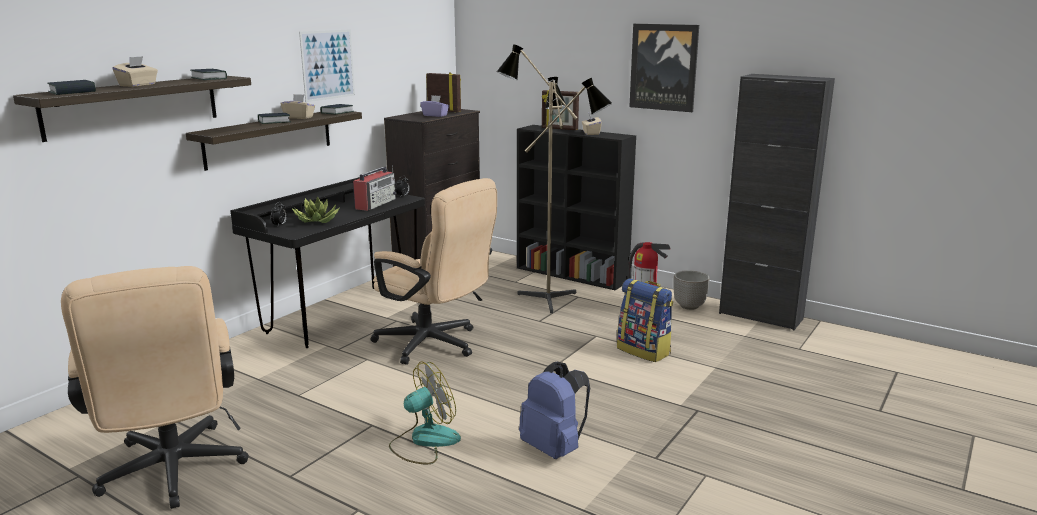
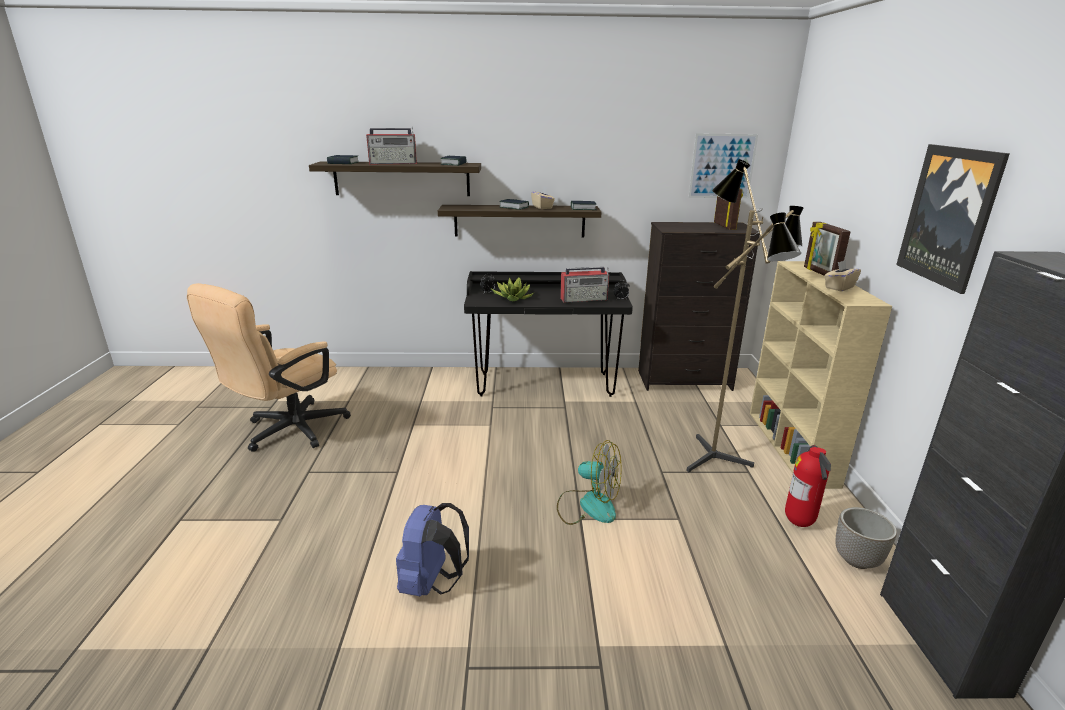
camera: 55 degrees right, 5 degrees up
(138, 85) = (393, 163): beige tissue box -> radio
(328, 65) = (594, 163): picture -> picture (722, 166)
(424, 441) = (392, 506): fan -> fan (588, 505)
(435, 115) = (698, 228): purple tissue box -> none
(435, 345) = (546, 441): beige office chair -> none
(572, 274) = (792, 448): black bookcase -> beige bookcase
(644, 351) = (690, 567): backpack -> none

